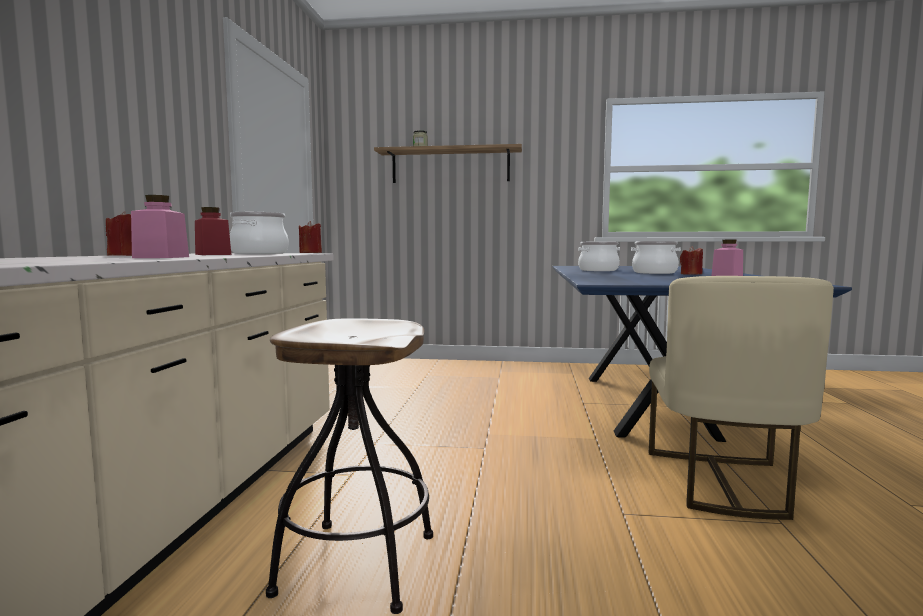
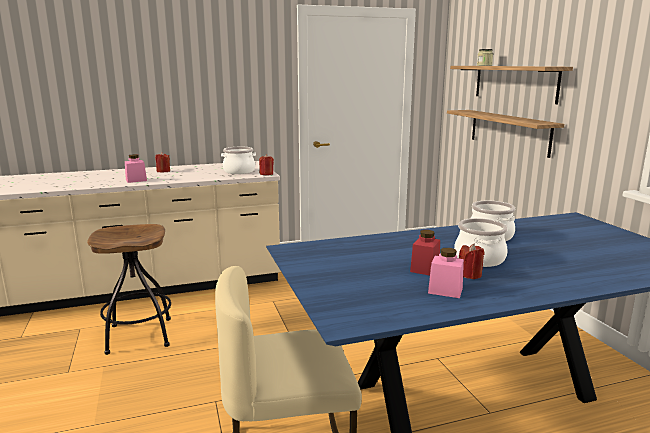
camera: 65 degrees right, 10 degrees up
(213, 254) = (203, 172): red jar -> red jar (425, 269)
(449, 213) = (509, 131): none -> shelf

